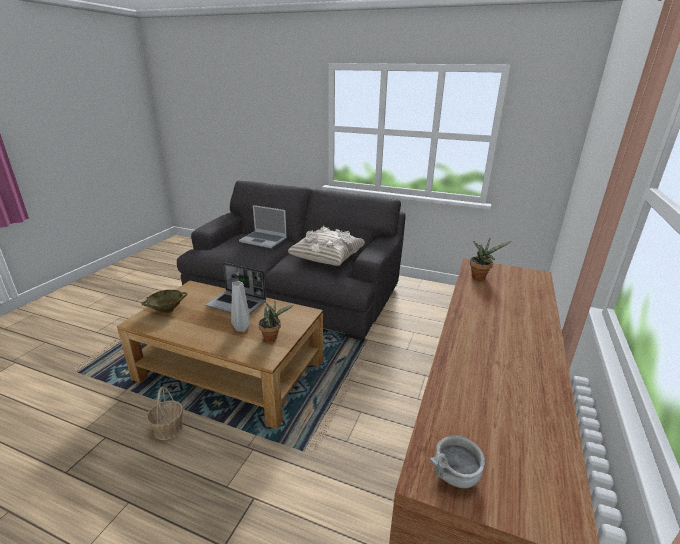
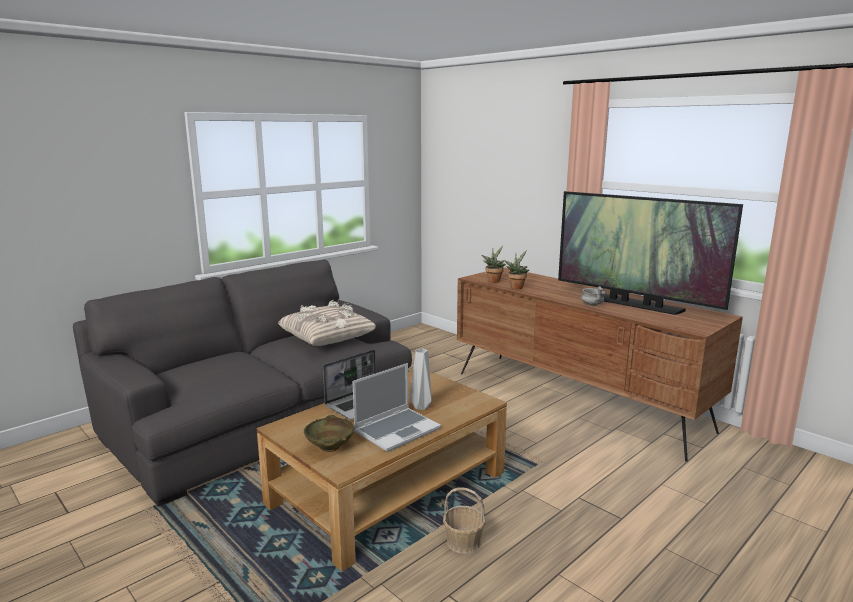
camera: 65 degrees left, 10 degrees down
(264, 240) = (223, 360): laptop -> laptop (397, 430)
(272, 337) = (450, 395): potted plant -> potted plant (516, 287)
(455, 476) = (695, 325): grey bowl -> grey bowl (593, 305)
(508, 394) = (635, 304): none -> television

